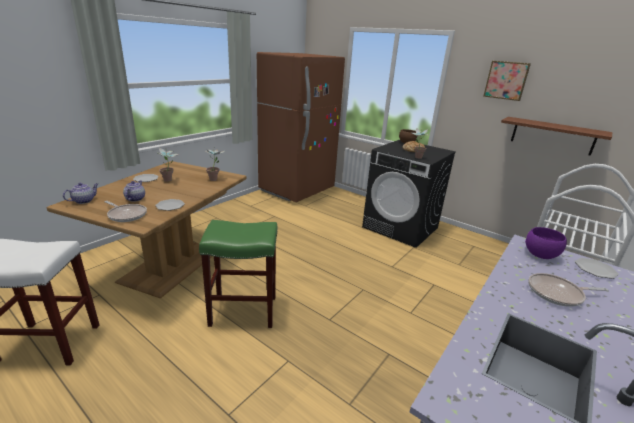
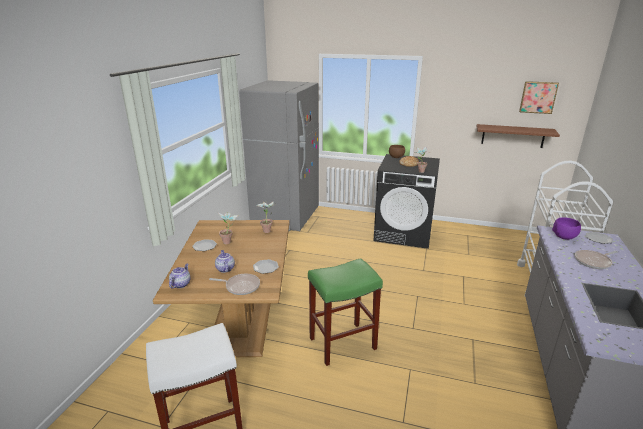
camera: 20 degrees left, 0 degrees up
(297, 190) = (286, 217): brown fridge -> grey fridge
(506, 80) = (471, 95): picture -> picture (538, 97)

